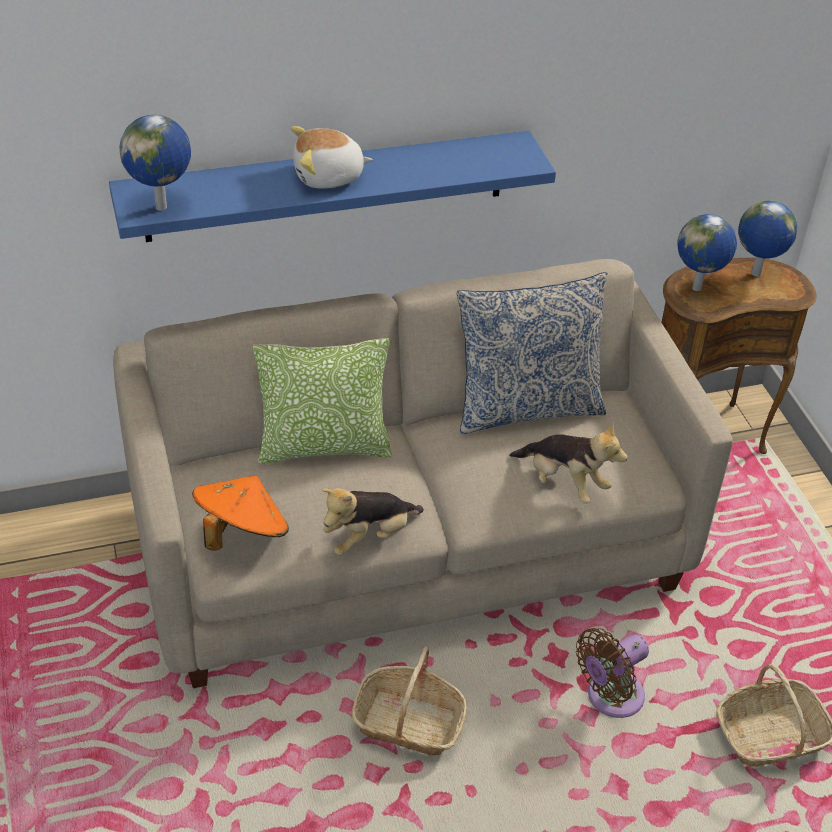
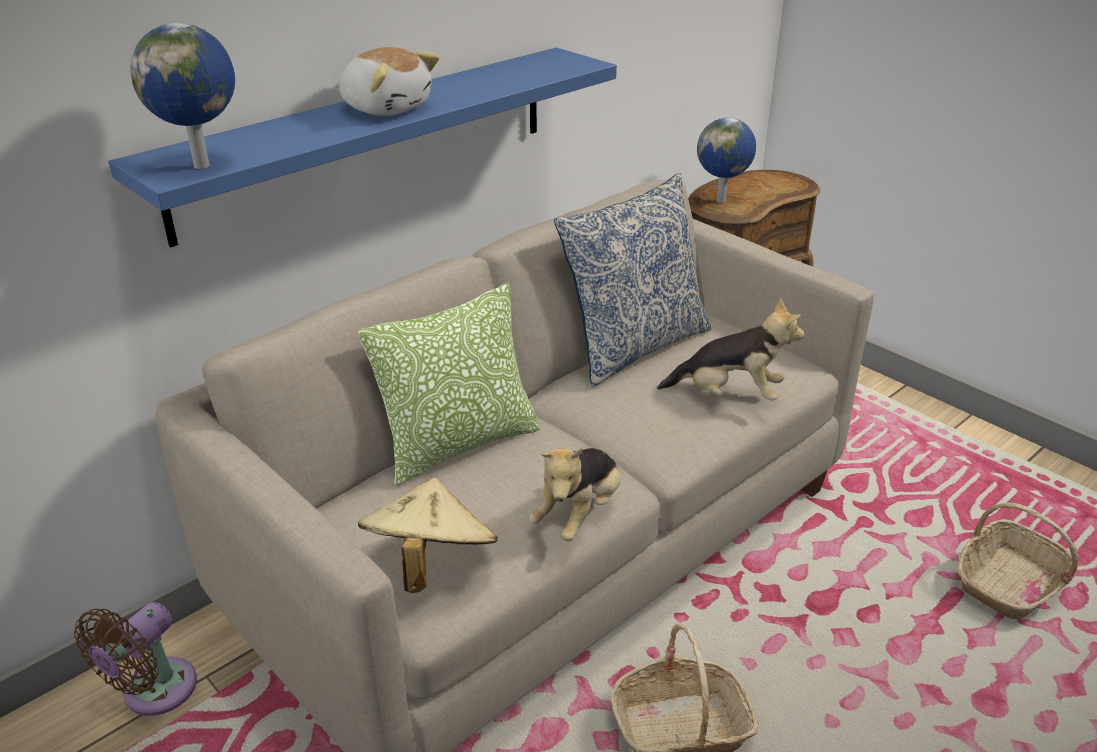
camera: 25 degrees left, 10 degrees down
(241, 533) = (429, 564): orange hat -> beige hat
(328, 177) = (387, 108): plush toy -> plush toy turned 105 degrees counterclockwise
(610, 697) = (849, 611): brown fan -> brown fan (153, 693)
(756, 274) = (757, 181): globe -> none

